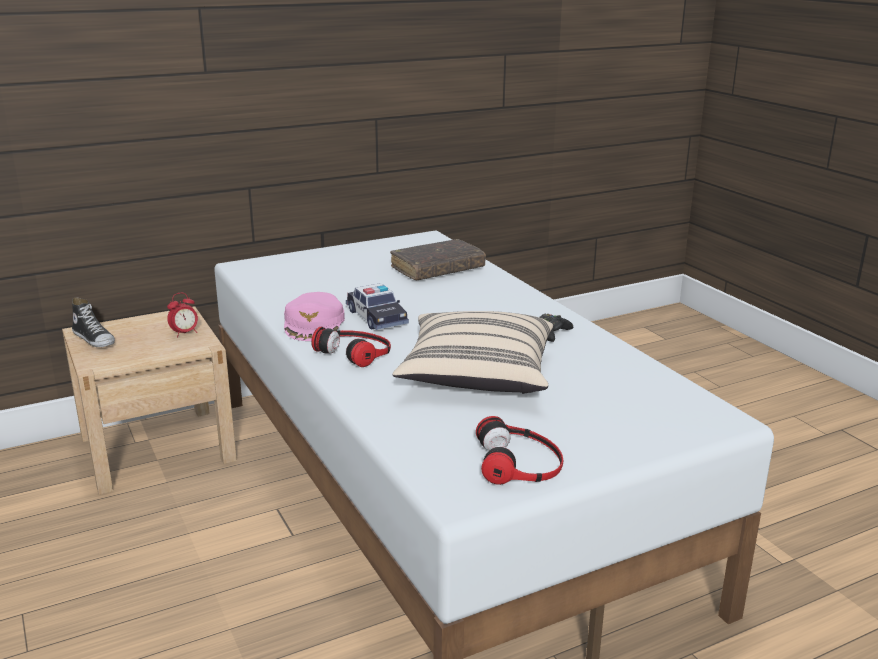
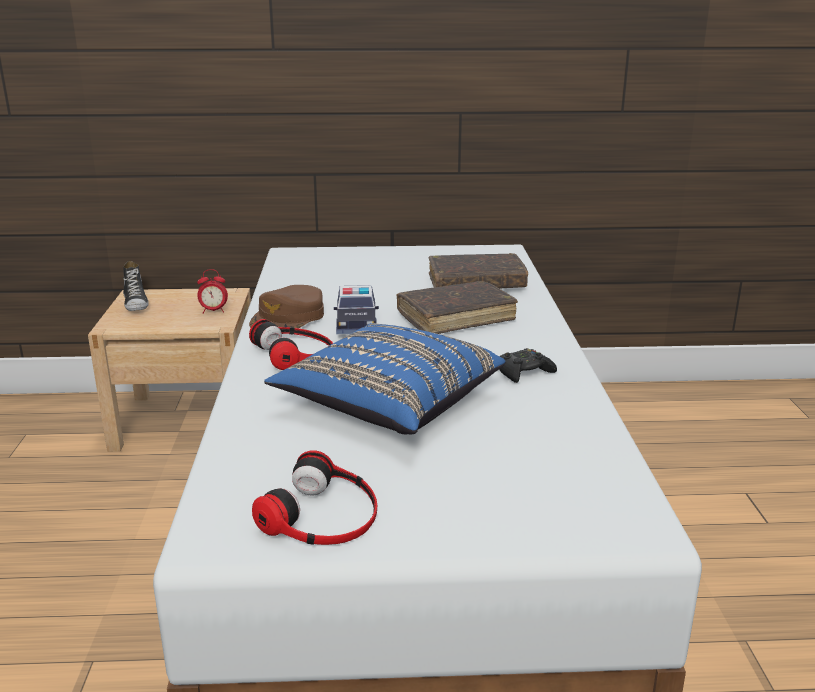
camera: 25 degrees right, 0 degrees up
(314, 324) = (288, 318): pink cap -> brown cap
(453, 300) = (455, 318): none -> brown book
(477, 376) = (389, 404): beige pillow -> blue pillow

